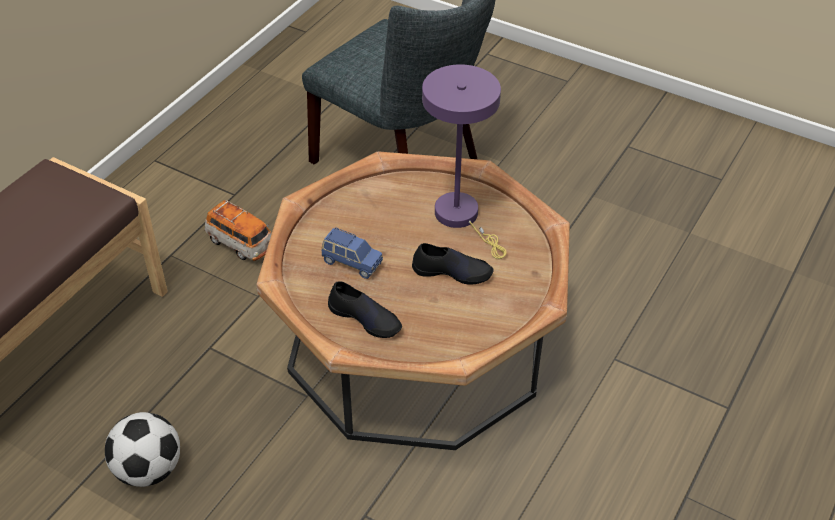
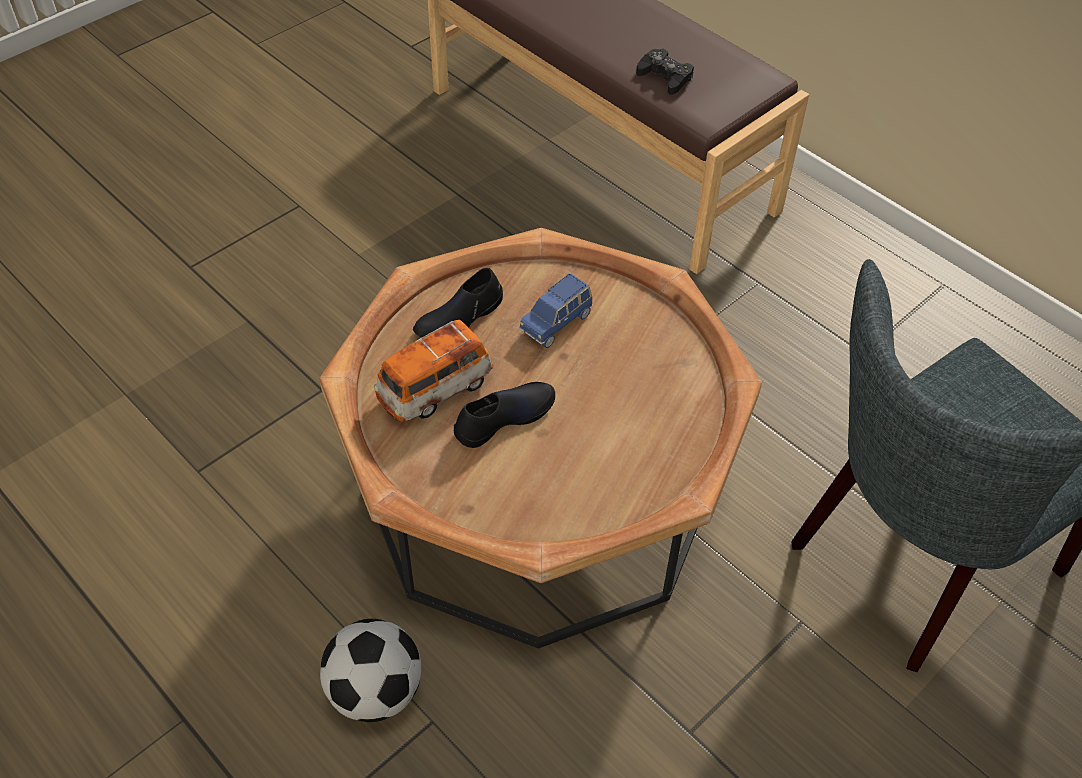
camera: 105 degrees right, 5 degrees up
(50, 232) = (665, 77): none -> black game controller
(149, 470) = (453, 239): football -> football (375, 692)
(241, 244) = (764, 347): toy car -> toy car (435, 390)
(452, 271) = (504, 418): black shoe -> black shoe turned 150 degrees counterclockwise
(462, 217) = (605, 455): purple table lamp -> none

